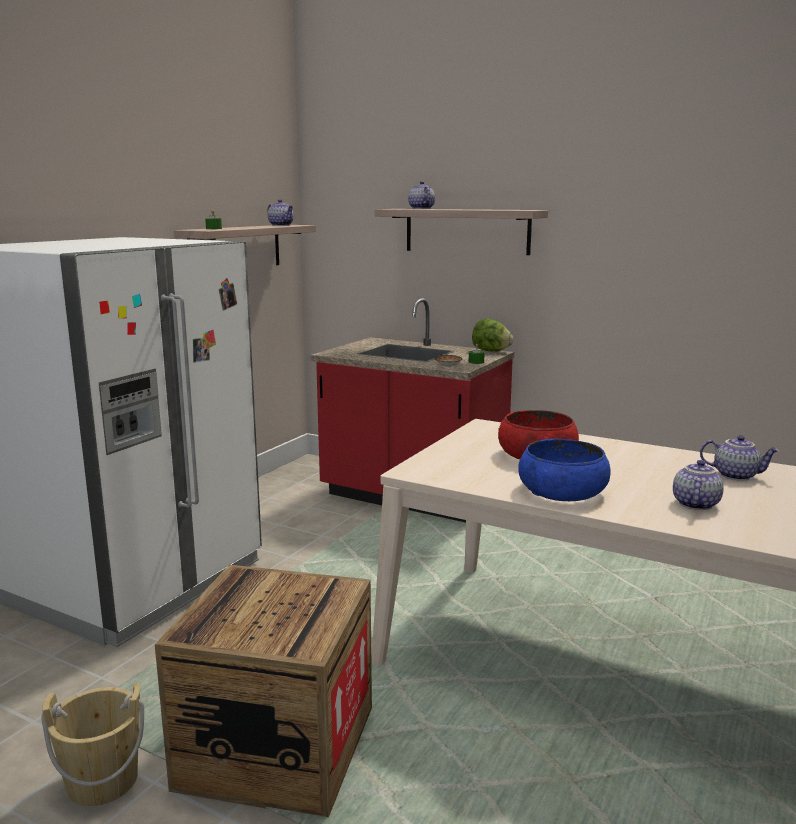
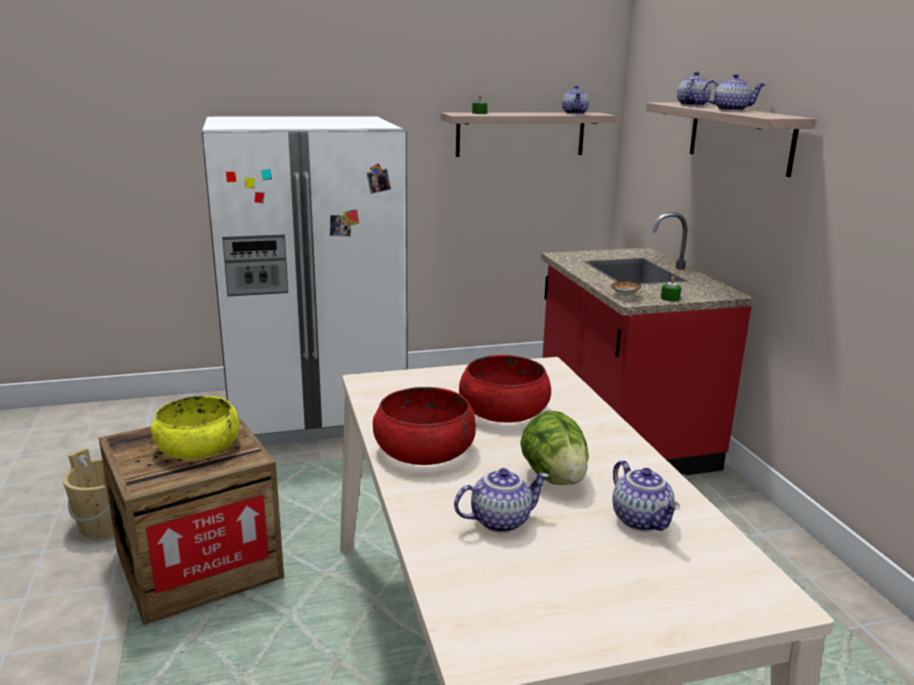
camera: 45 degrees right, 5 degrees up
(279, 601) = (198, 447): none -> yellow bowl
(471, 209) = (731, 110): none -> teapot
(491, 351) = (726, 291): lettuce -> lettuce (554, 477)
(562, 491) = (424, 449): blue bowl -> red bowl

